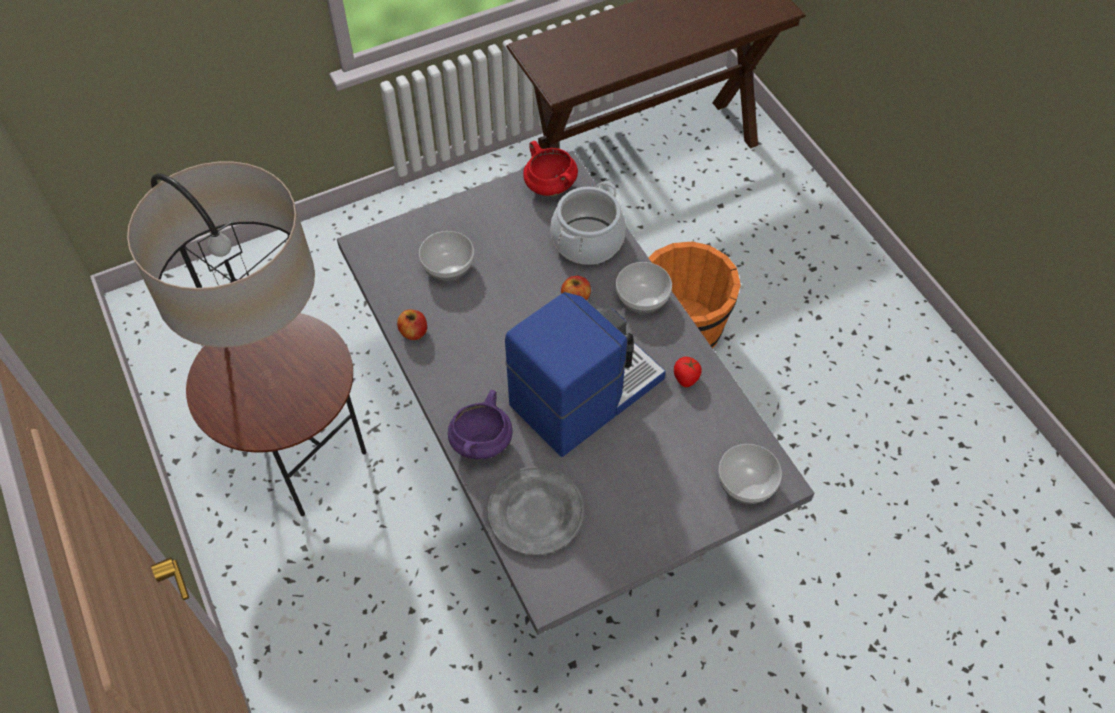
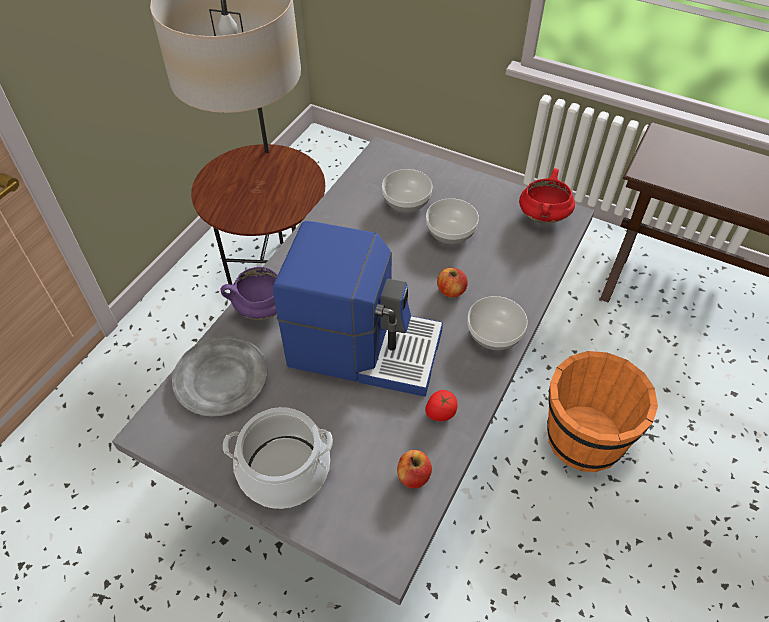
camera: 55 degrees right, 5 degrees down
(414, 332) = (331, 216): apple -> apple (414, 476)
(587, 241) = (515, 267): cooking pot -> cooking pot (284, 470)
(746, 483) = (364, 526): bowl -> bowl (451, 233)

